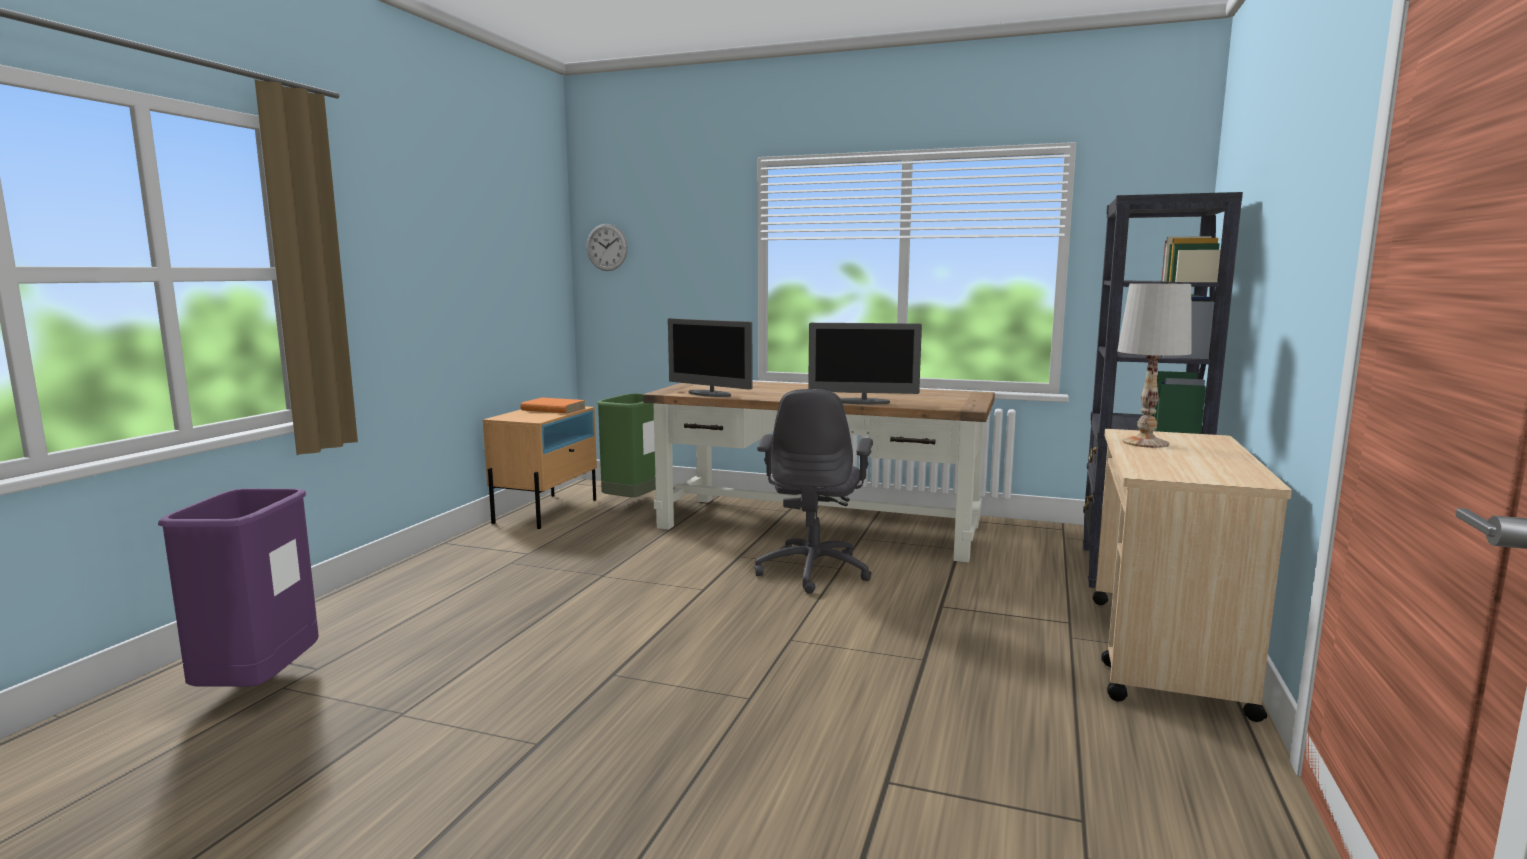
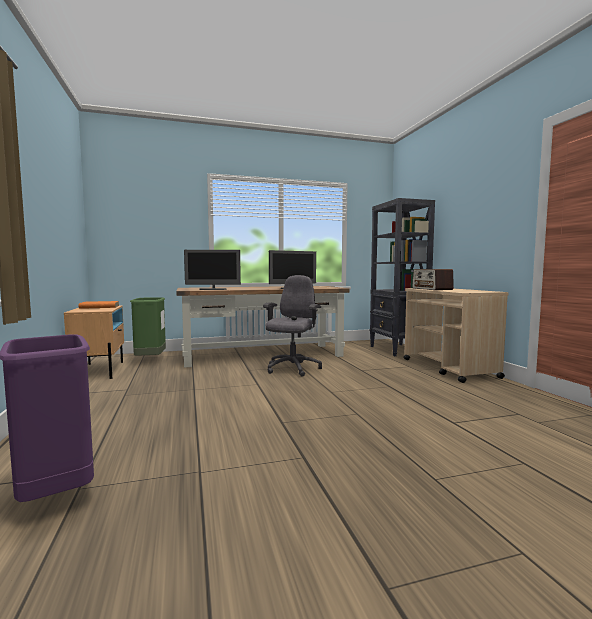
camera: 35 degrees left, 5 degrees down
(607, 247) = (112, 214): wall clock -> none
(814, 571) = (292, 369): grey office chair -> grey office chair turned 135 degrees counterclockwise
(1146, 443) = (432, 289): white table lamp -> radio

